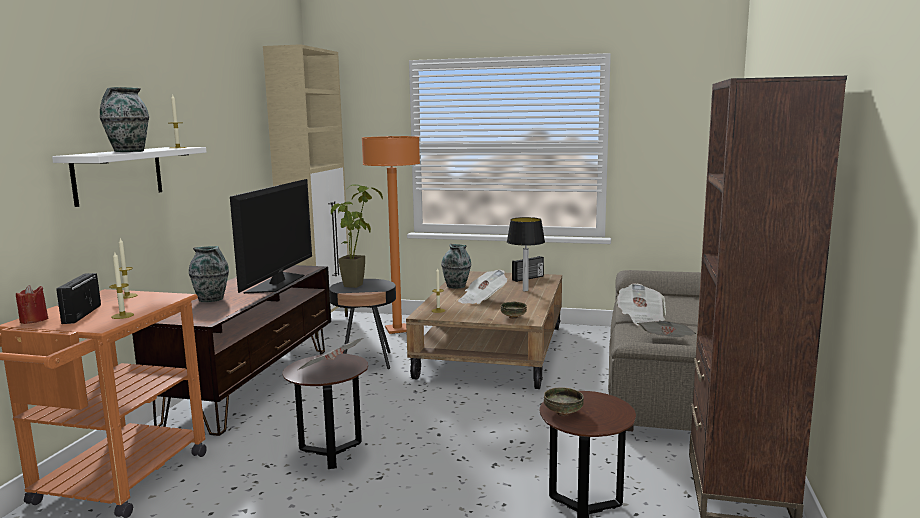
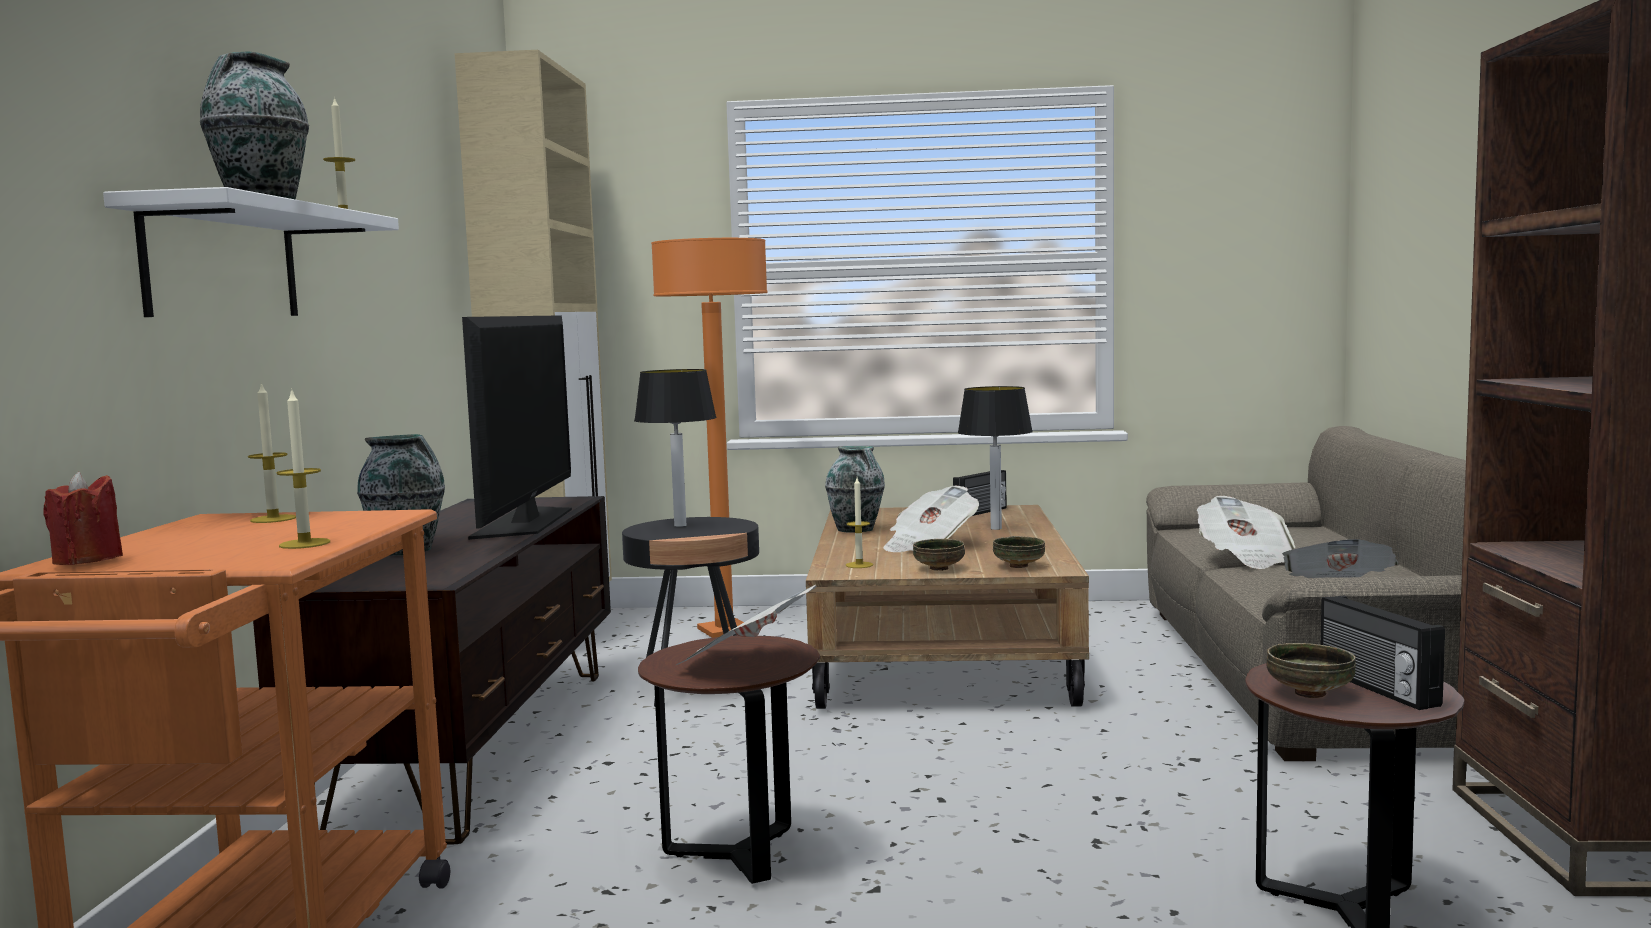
camera: 10 degrees left, 5 degrees down
(80, 314) = (194, 547): radio -> radio (1375, 687)
(358, 284) = (679, 525): potted plant -> table lamp
(474, 316) = (940, 569): none -> bowl

